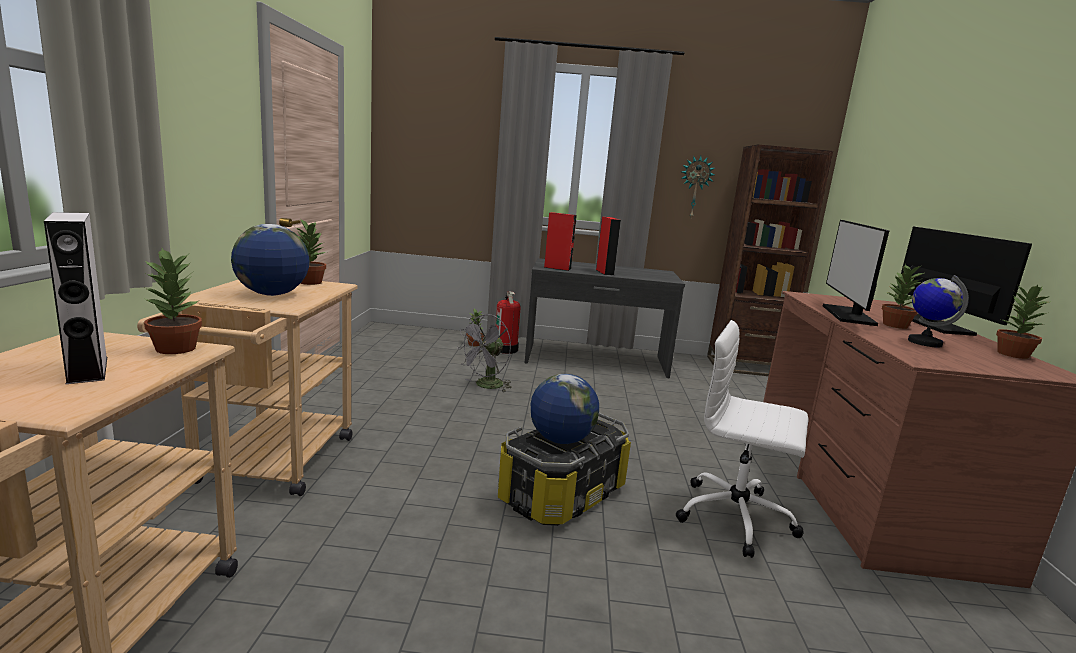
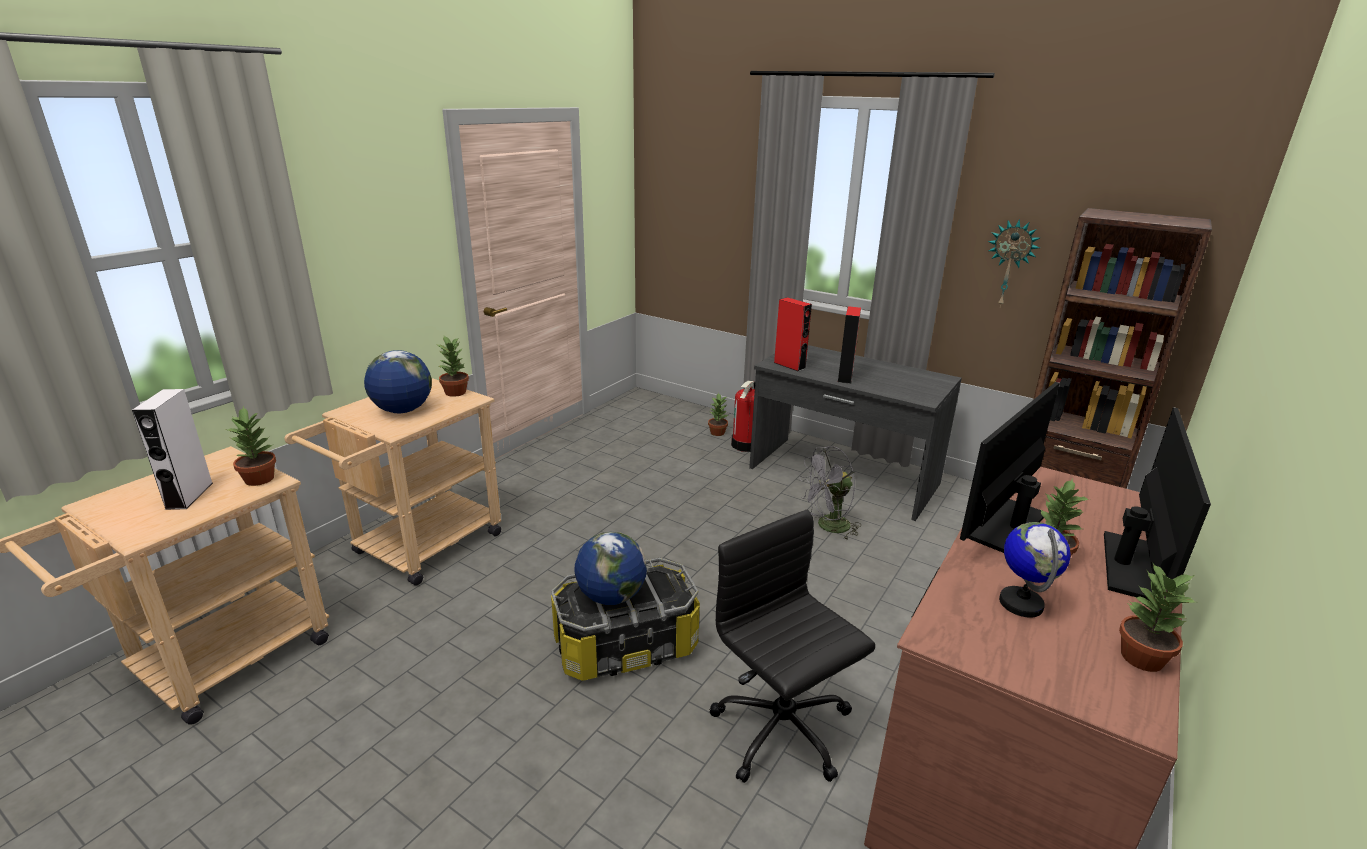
camera: 30 degrees right, 10 degrees up
(485, 386) = (676, 494): grey fan -> grey fan (828, 527)
(737, 518) = (783, 732): white office chair -> black office chair

